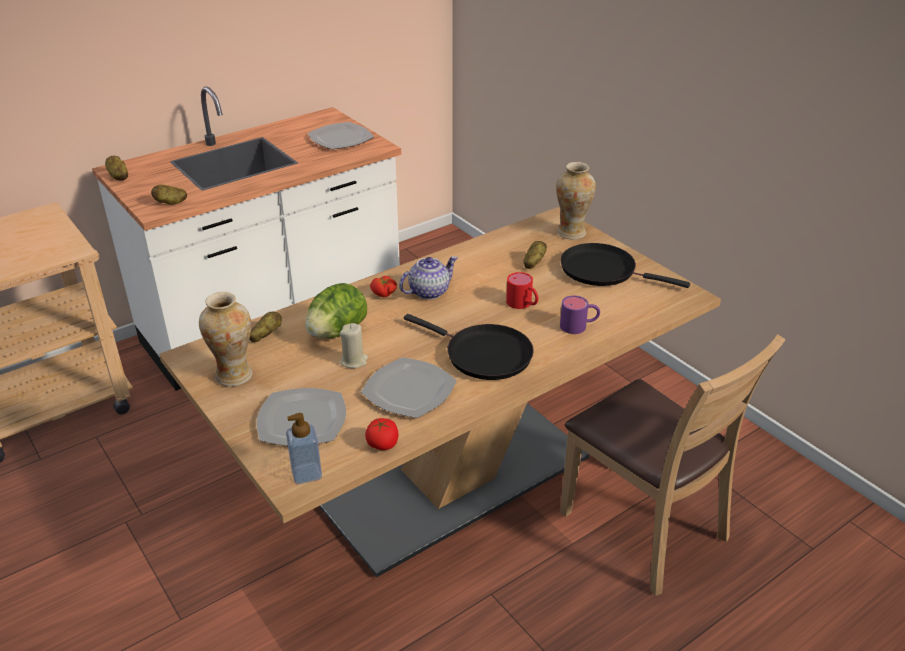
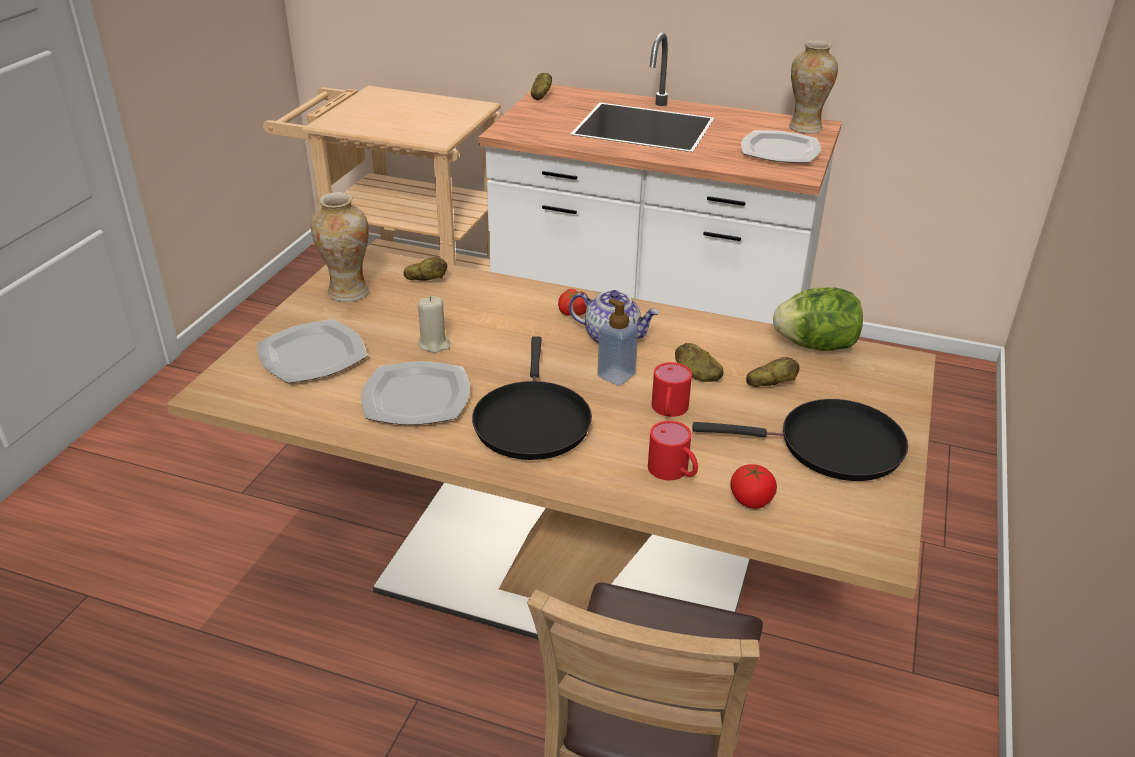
camera: 55 degrees right, 0 degrees up
(170, 202) = (528, 132): potato -> potato (697, 375)
(306, 473) = (233, 391): soap dispenser -> soap dispenser (616, 375)
(337, 332) = (473, 314): lettuce -> lettuce (815, 346)
(383, 444) = (311, 417): tomato -> tomato (751, 500)
(571, 233) = (886, 387): vase -> vase (805, 128)
(579, 326) = (674, 472): purple mug -> red mug
(603, 270) = (832, 446): black frying pan -> black frying pan turned 105 degrees clockwise

